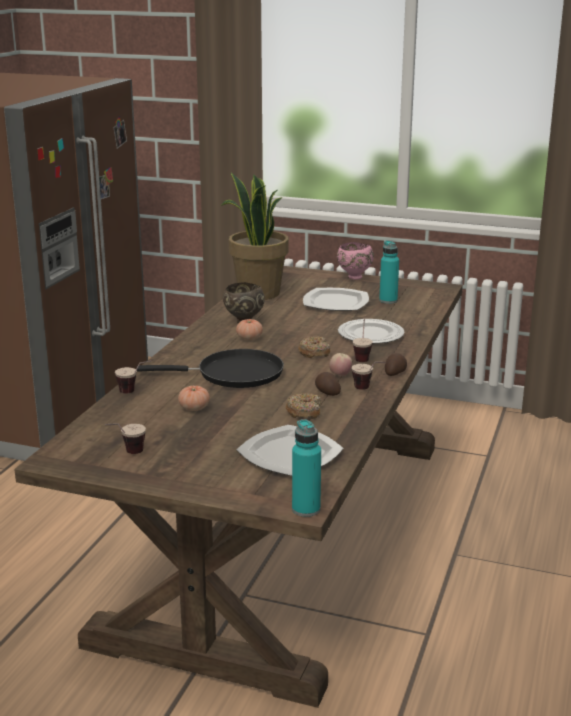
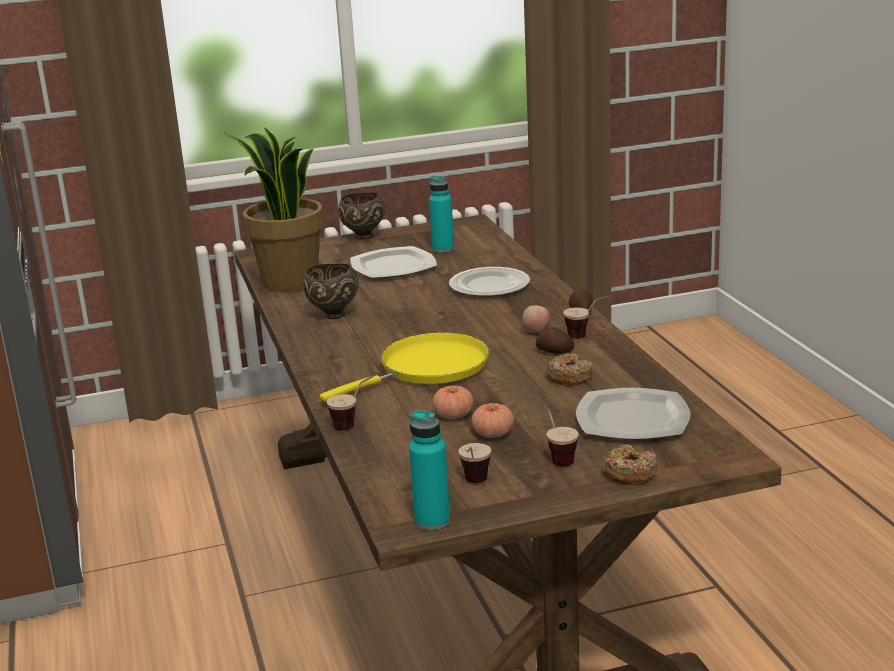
camera: 35 degrees left, 0 degrees up
(234, 374) = (428, 368): black frying pan -> yellow frying pan
(249, 338) = (372, 329): tomato -> tomato (493, 434)
(306, 509) = (742, 459): turquoise bottle -> turquoise bottle (432, 521)
(314, 353) = (468, 320): donut -> donut (630, 473)
(353, 277) = (363, 237): pink bowl -> brown bowl
(362, 356) = (522, 308): cup -> cup (555, 456)

